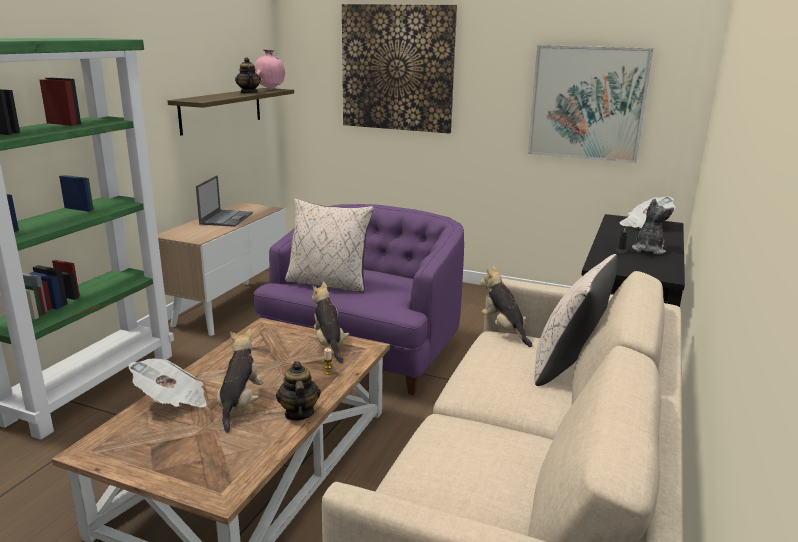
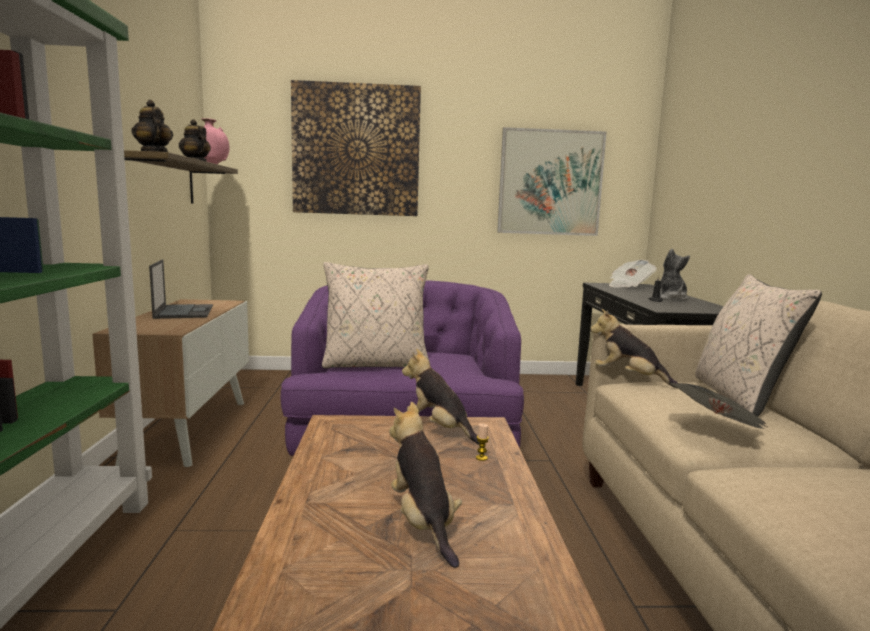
camera: 25 degrees left, 10 degrees down
(172, 400) = (310, 542): newspaper -> newspaper (718, 430)
(298, 413) = (516, 514): teapot -> teapot (153, 152)

